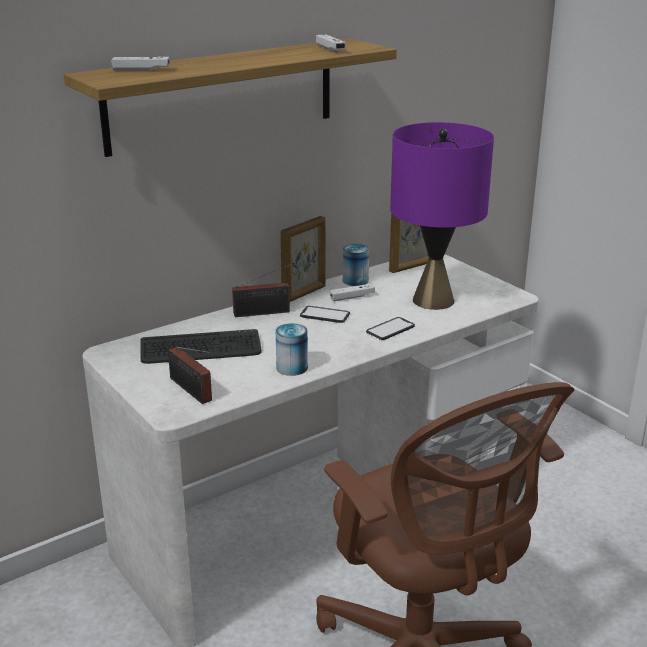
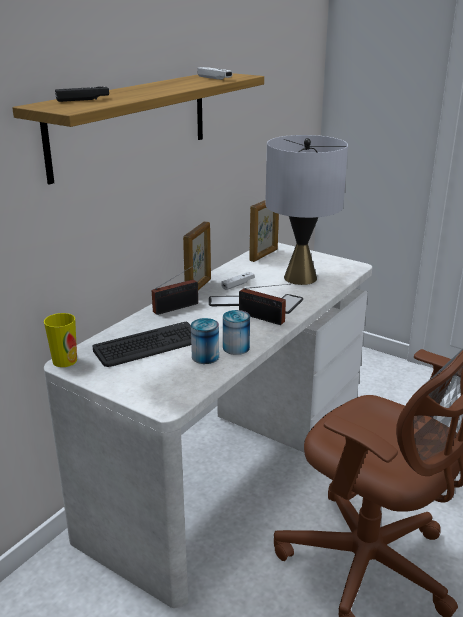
camera: 20 degrees left, 0 degrees up
(107, 349) = (64, 361): none -> cup
(141, 70) = (83, 100): white game controller -> black game controller
(192, 391) = (168, 383): radio -> radio (263, 318)
(355, 280) = (230, 271): can -> can (205, 357)
(433, 301) = (300, 278): purple table lamp -> grey table lamp

